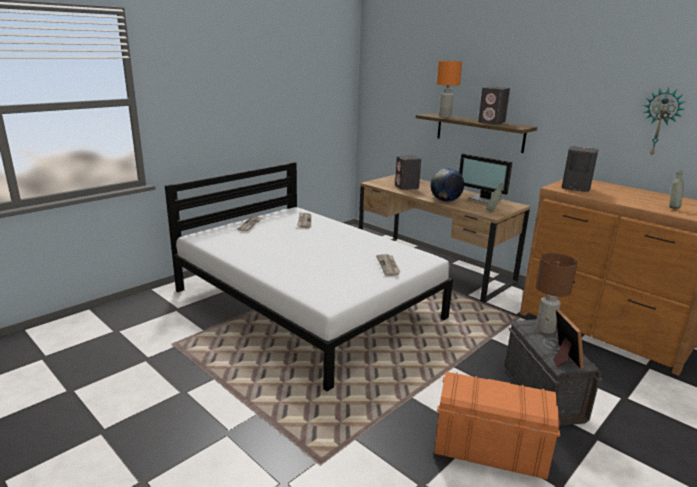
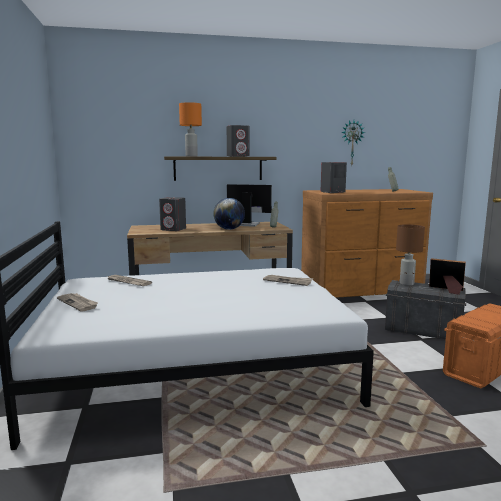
camera: 55 degrees left, 10 degrees down
(484, 200) = (246, 224): monitor -> monitor turned 150 degrees counterclockwise

